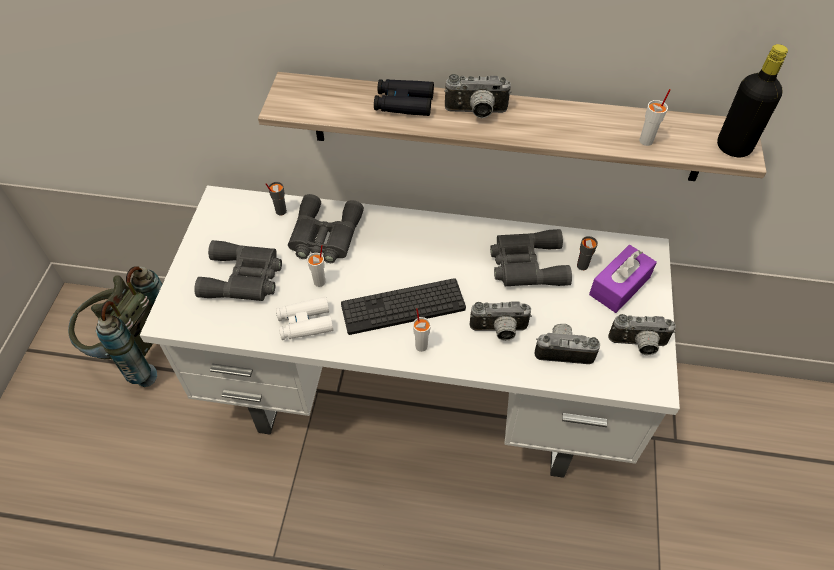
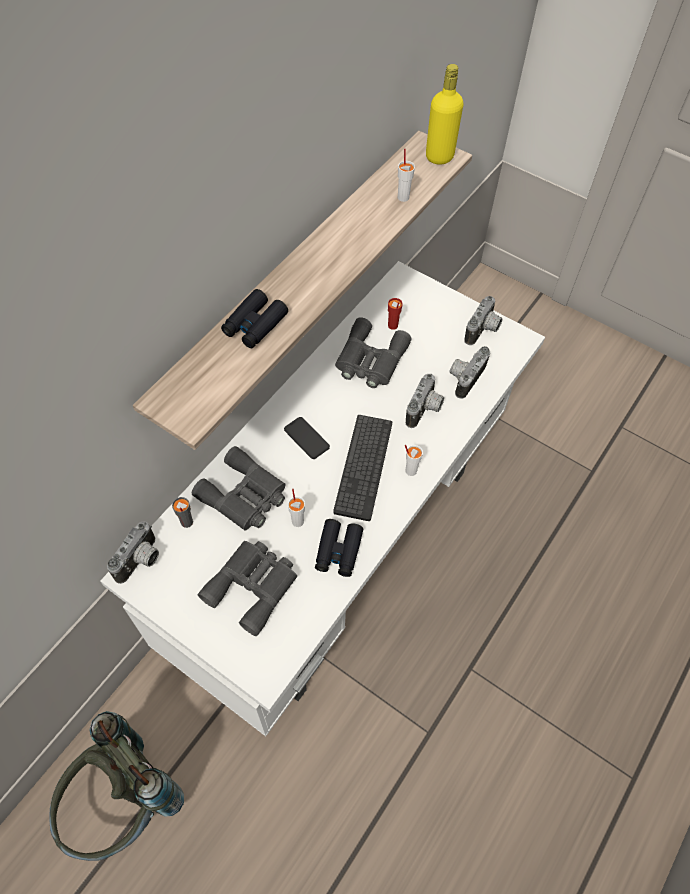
camera: 65 degrees left, 5 degrees up
(305, 323) = (338, 551): white binoculars -> black binoculars
(407, 253) = (306, 438): none -> phone
(476, 113) = (302, 281): camera -> camera (141, 561)
(582, 265) = (392, 326): grey cup -> red cup
(619, 286) = (425, 313): purple tissue box -> none
(733, 147) = (439, 157): black bottle -> yellow bottle

